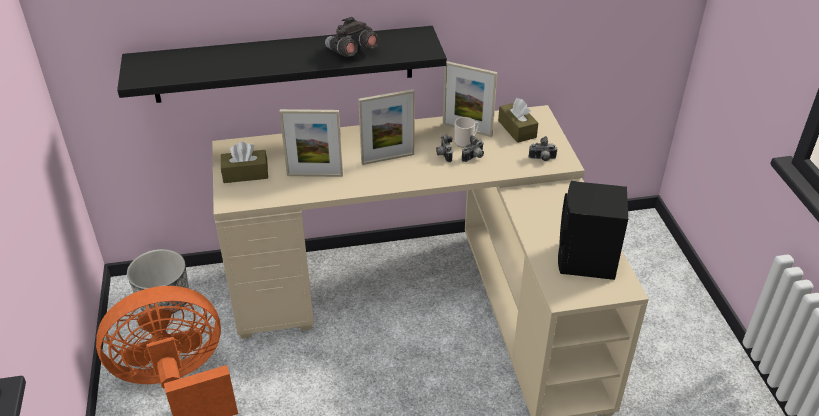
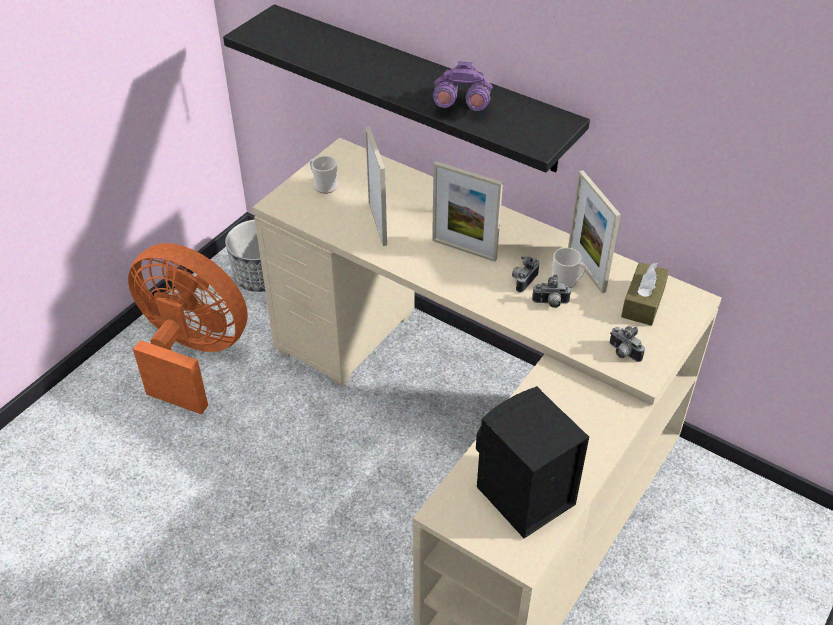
camera: 45 degrees right, 5 degrees up
(245, 174) = (323, 185): brown tissue box -> mug
(315, 175) = (377, 224): picture frame -> picture frame turned 150 degrees counterclockwise
(351, 52) = (461, 105): grey binoculars -> purple binoculars

